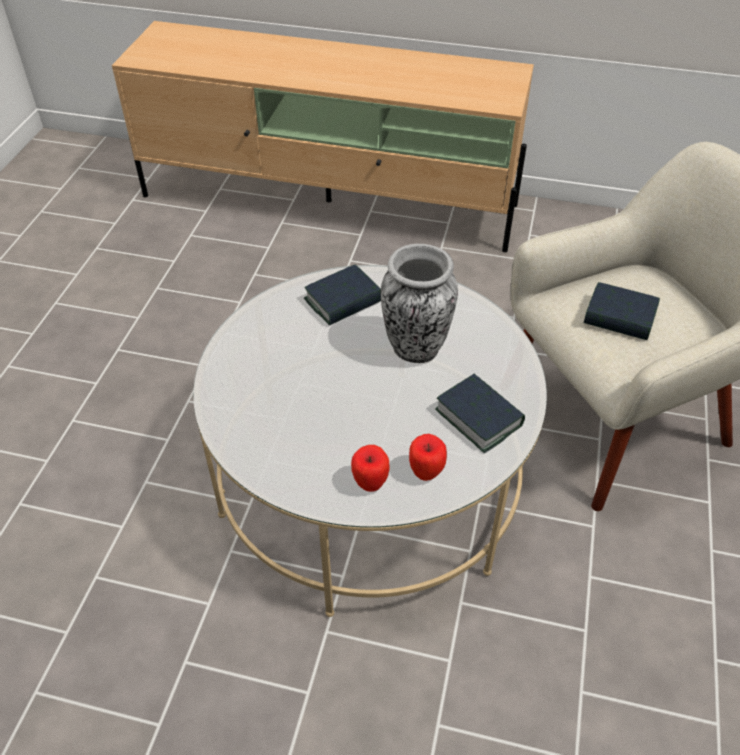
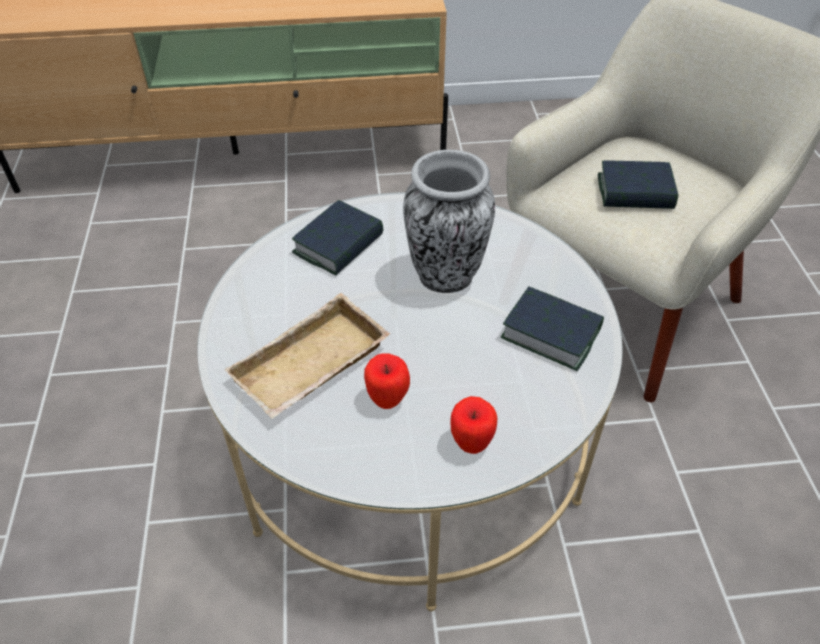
camera: 20 degrees left, 0 degrees up
(277, 392) = (311, 368): none -> beige tray
(426, 472) = (526, 412): apple -> apple (387, 399)

